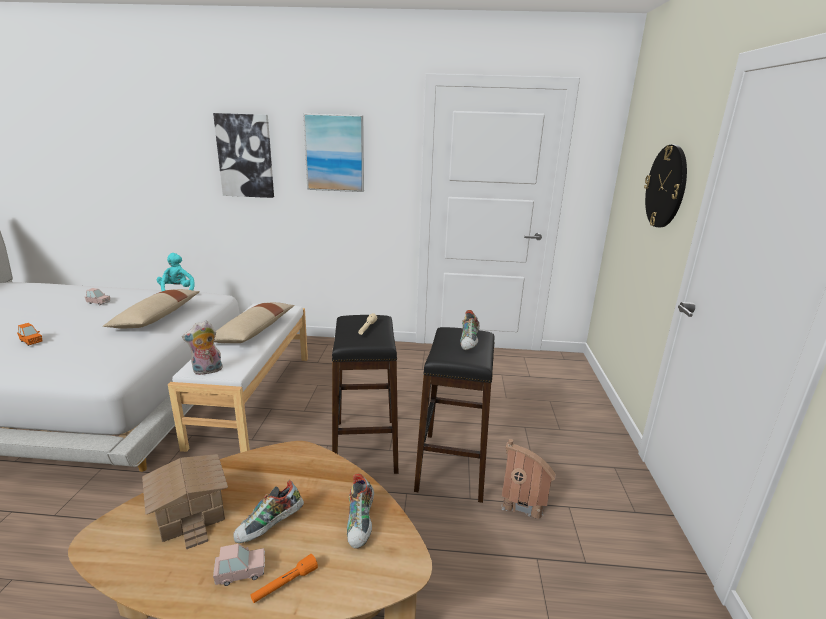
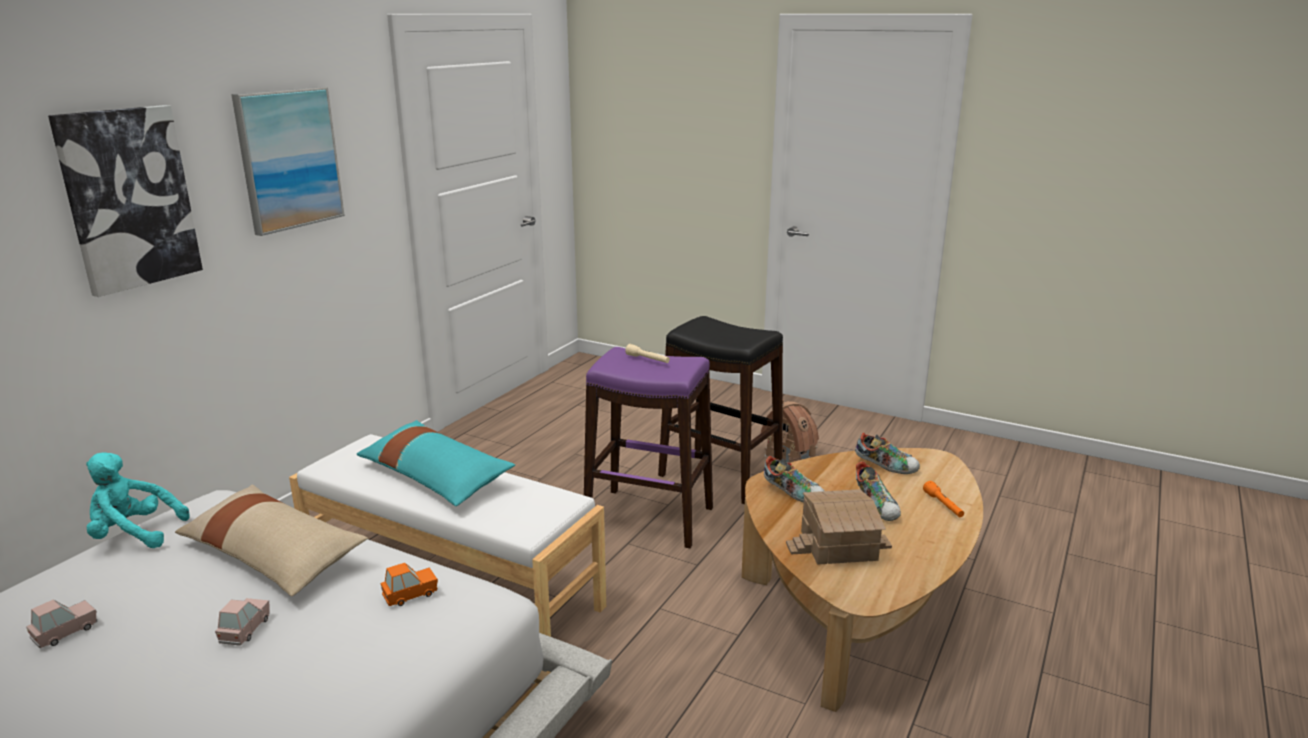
camera: 65 degrees left, 0 degrees up
(31, 341) = (233, 701): orange toy car -> orange toy car (411, 595)
(207, 371) = (544, 519): plush toy -> none
(241, 573) = (927, 523): pink toy car -> pink toy car (246, 630)
(253, 331) = (435, 477): beige pillow -> turquoise pillow
(365, 446) = (650, 518): black stool -> purple stool
(470, 342) = (722, 326): shoe -> shoe (793, 494)
(666, 186) = (702, 131): wall clock -> none

